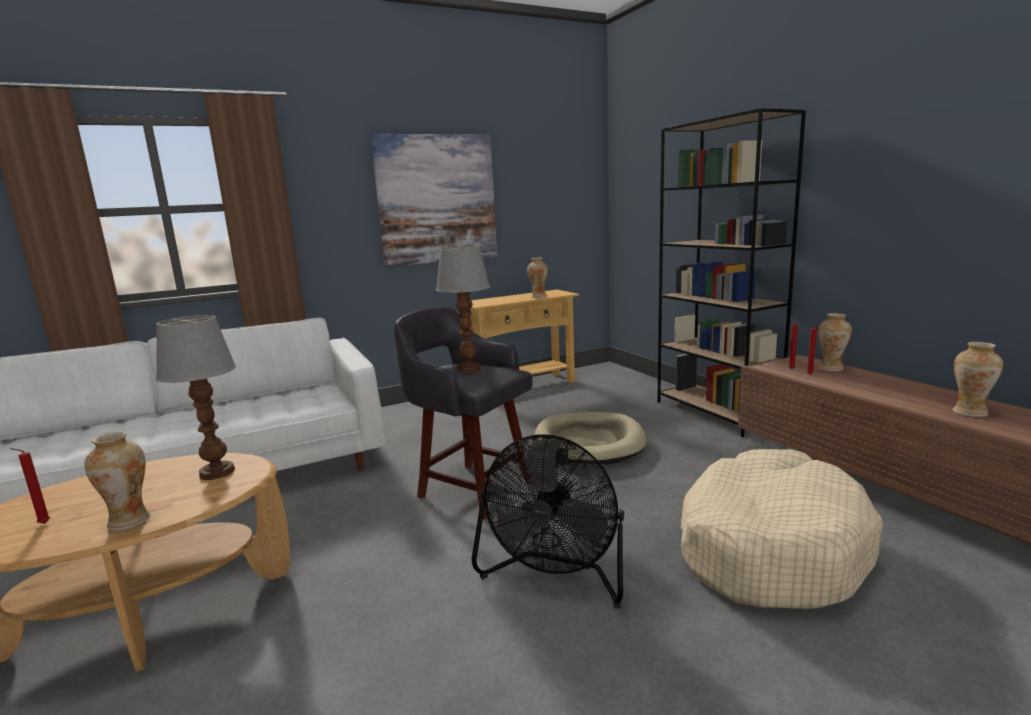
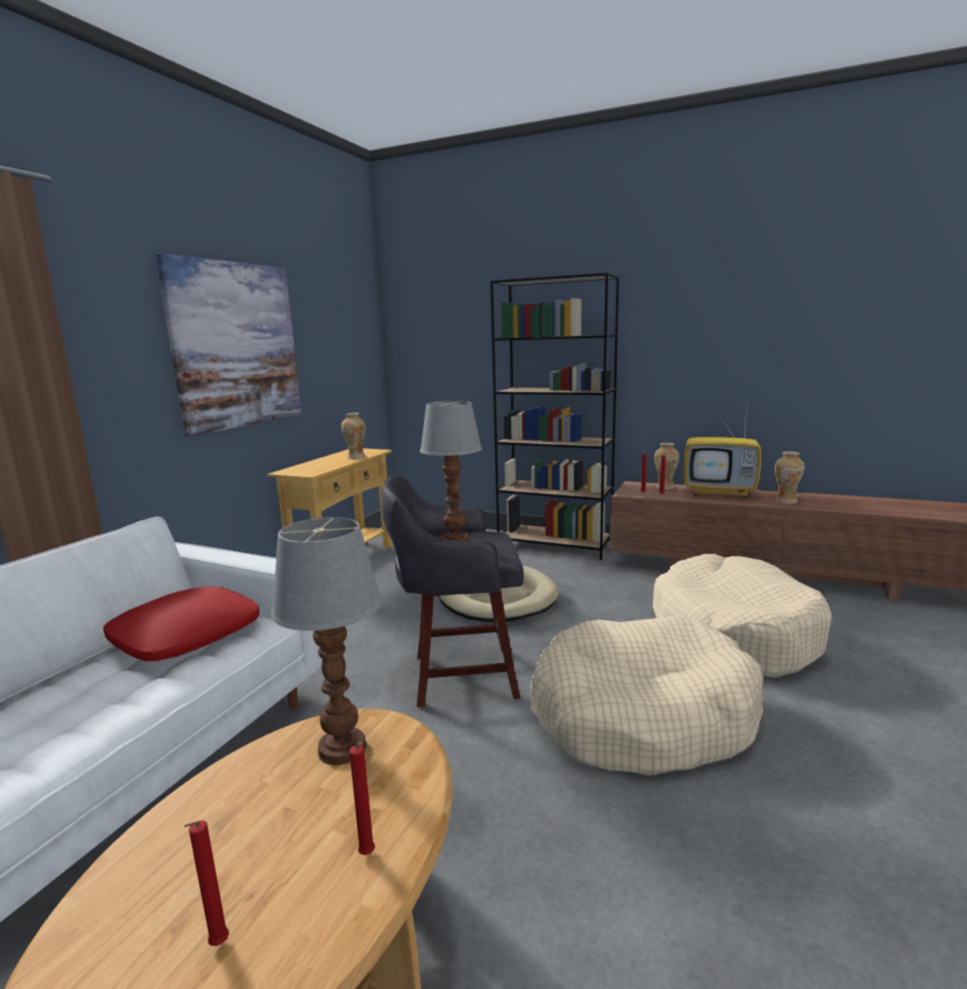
camera: 40 degrees left, 0 degrees up
(129, 521) = (368, 855): vase -> red candle
(298, 398) = (187, 636): none -> red pillow
(551, 572) = (641, 716): black fan -> beige dog bed
(892, 386) = (720, 492): none -> television

